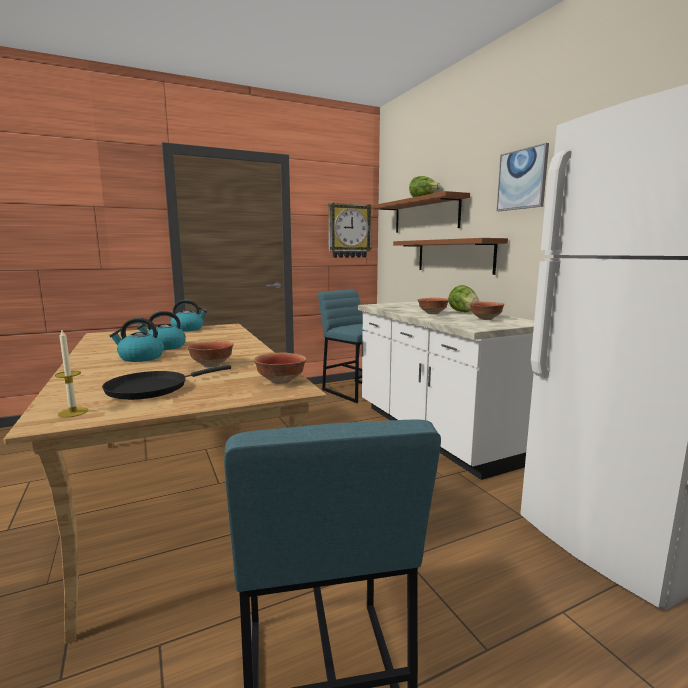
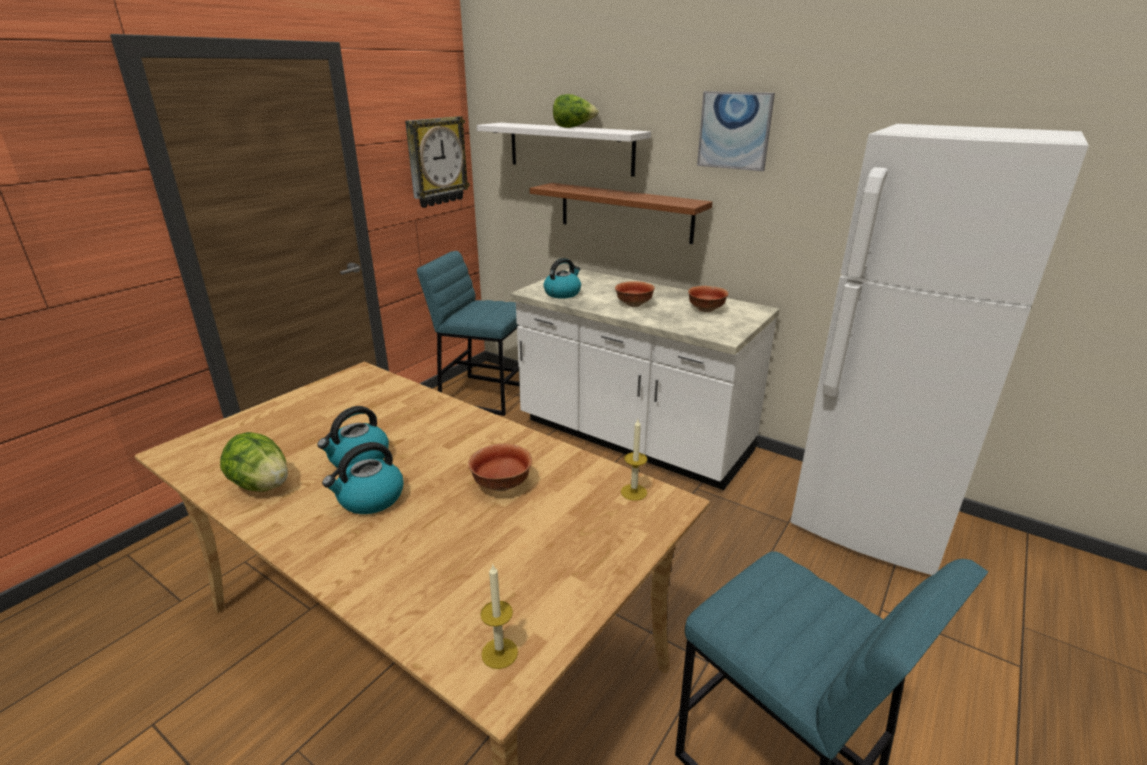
camera: 30 degrees left, 15 degrees up
(152, 388) = (512, 563): black frying pan -> none
(188, 329) = (310, 397): kettle -> kettle (562, 293)
(281, 381) = (633, 492): bowl -> candle
(425, 215) = (570, 148): brown shelf -> white shelf
(463, 312) = (660, 294): lettuce -> lettuce (261, 485)

